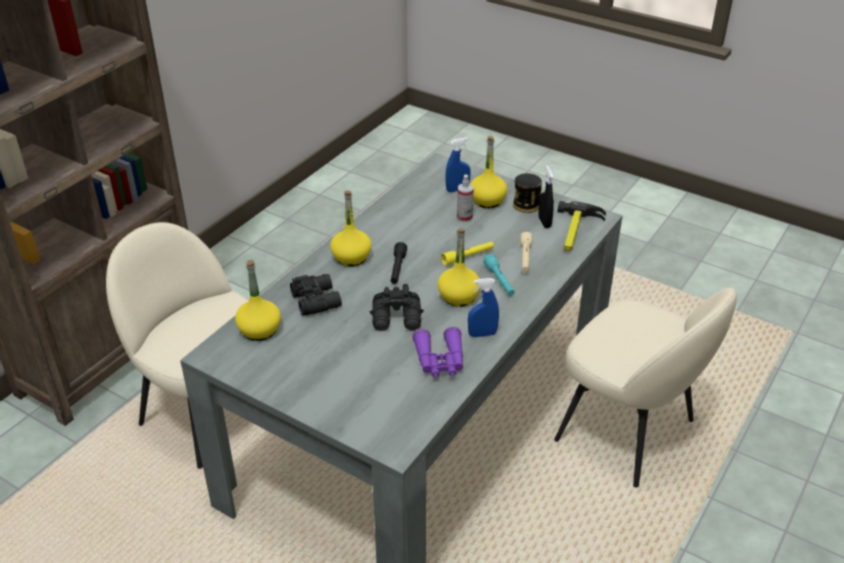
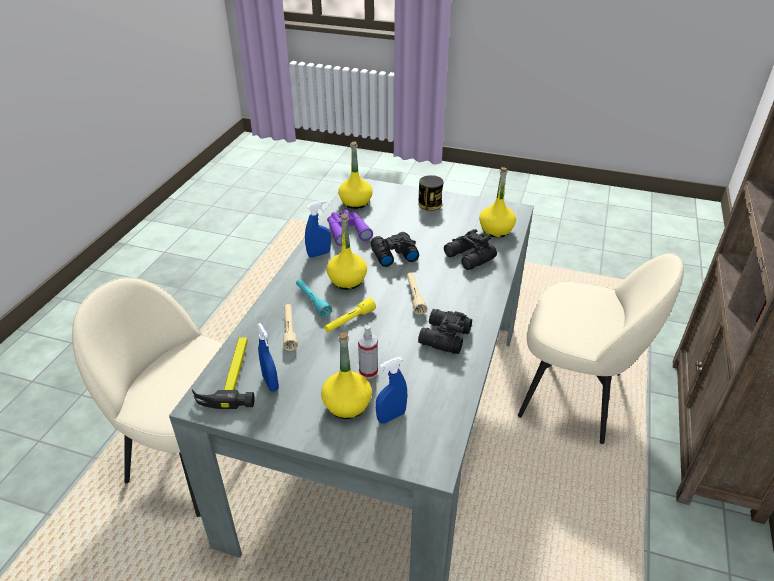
camera: 165 degrees right, 0 degrees up
(351, 257) = (465, 300): yellow bottle -> yellow bottle (355, 202)
(391, 231) = (443, 337): none -> black binoculars
(397, 269) = (415, 296): black flashlight -> beige flashlight
(526, 205) = (295, 407): can -> can (430, 204)
(544, 222) = (270, 383): black spray bottle -> blue spray bottle

